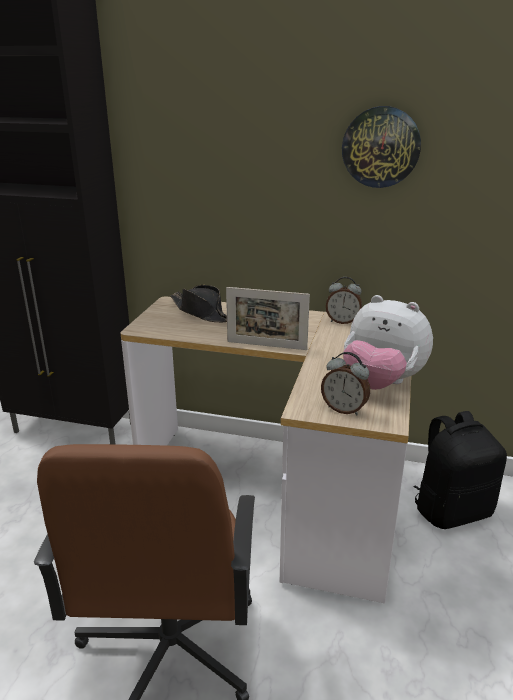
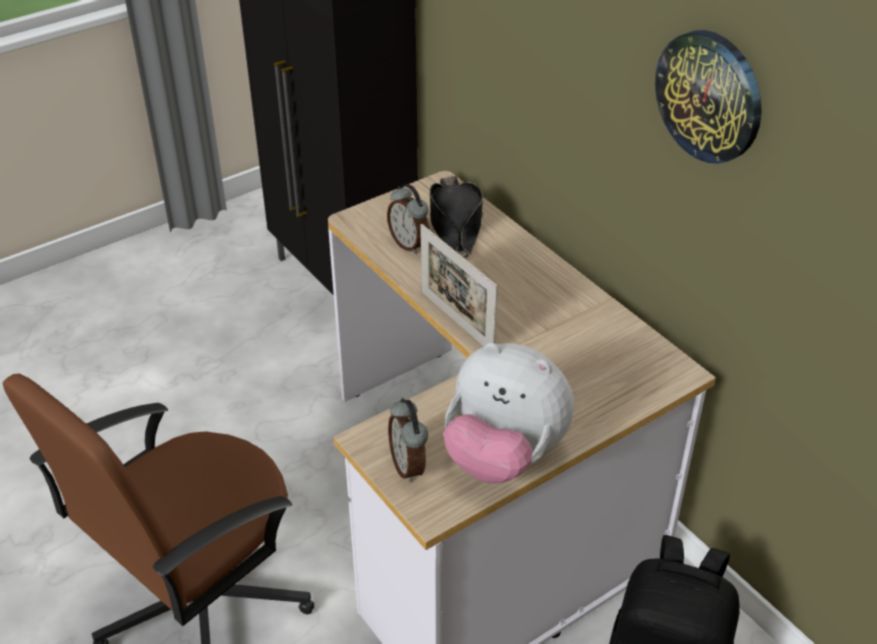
camera: 40 degrees right, 15 degrees up
(342, 321) = (609, 329): alarm clock -> alarm clock (409, 244)
(381, 383) = (503, 456): plush toy -> plush toy turned 45 degrees counterclockwise

